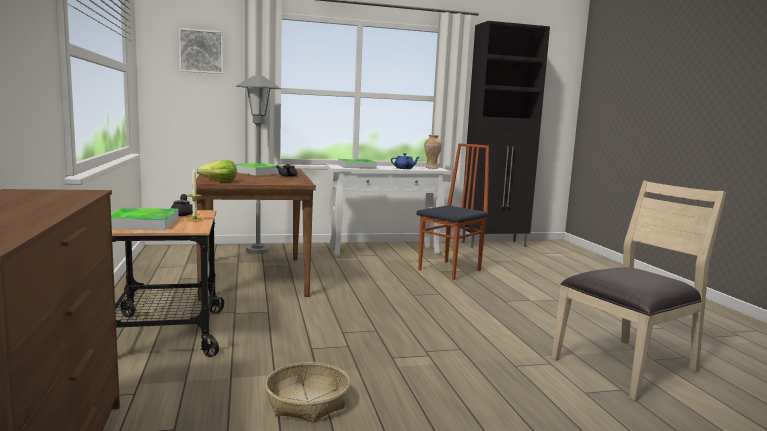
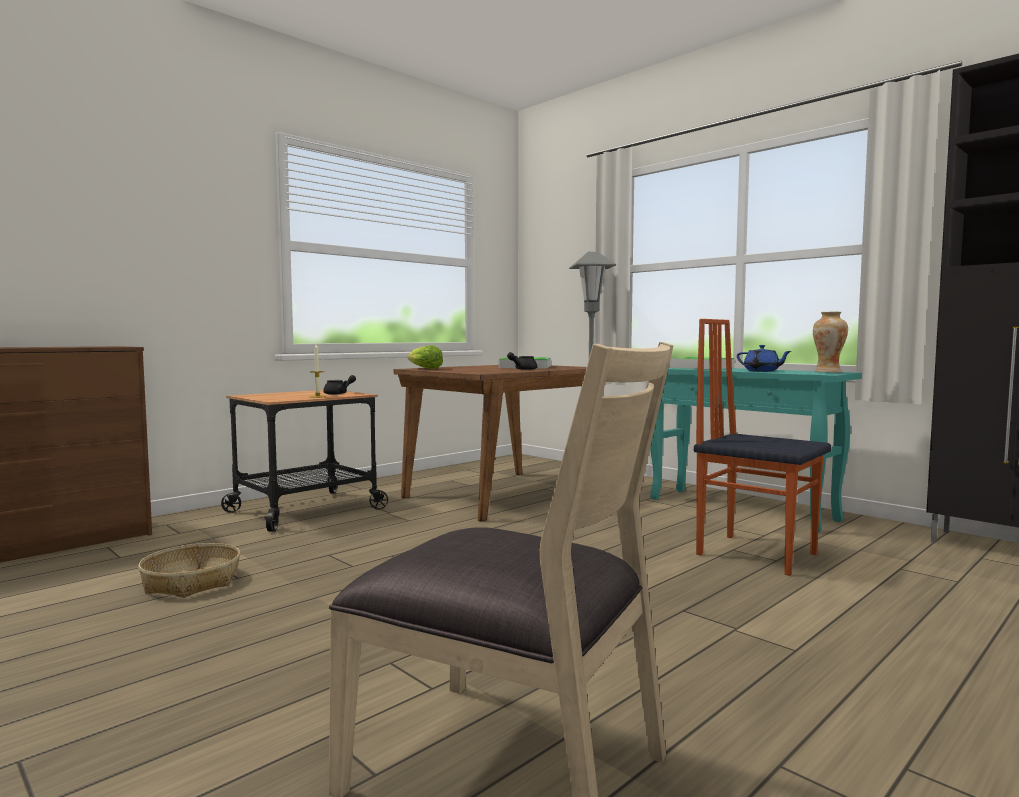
camera: 60 degrees right, 5 degrees down
(143, 223) = (279, 395): tray -> none
(201, 51) = (566, 235): picture -> none
(385, 251) = (742, 509): white console table -> turquoise console table
(451, 270) = (756, 553): chair -> chair turned 150 degrees counterclockwise

